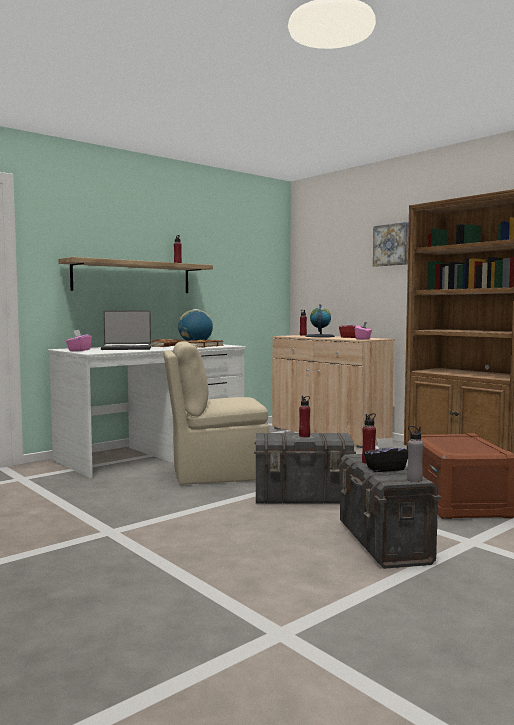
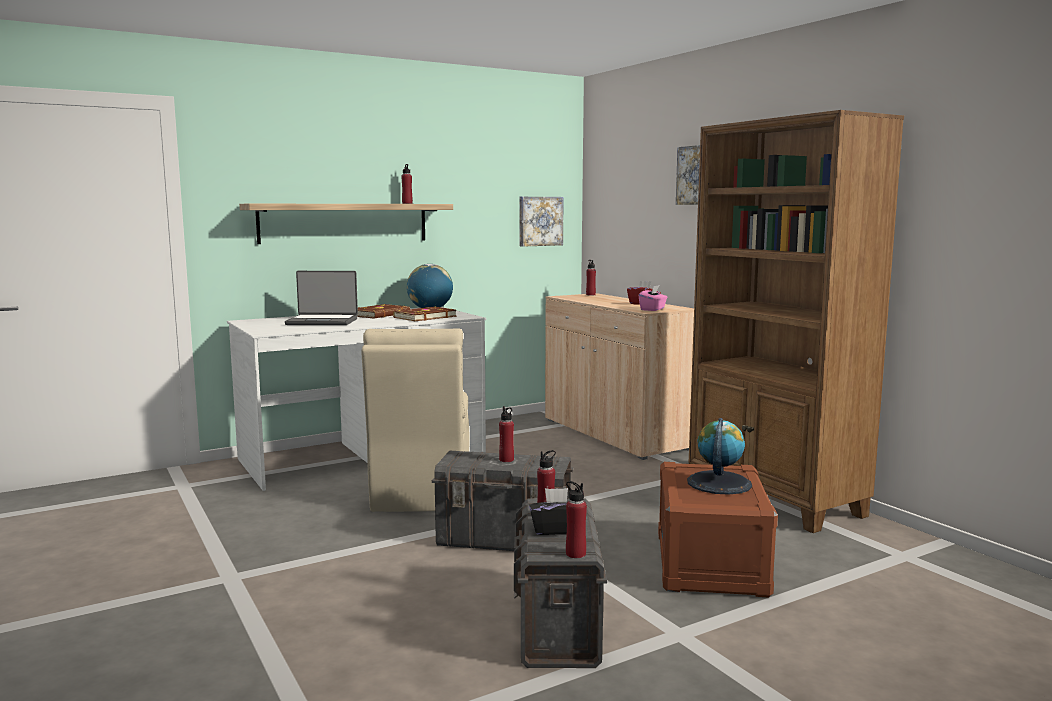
camera: 10 degrees right, 5 degrees up
(79, 350) = (257, 325): pink tissue box -> none
(216, 474) = (421, 493): beige chair -> beige chair turned 90 degrees counterclockwise
(263, 282) = (540, 221): none -> picture
(320, 336) = (606, 299): globe -> globe (718, 483)
(414, 480) = (575, 554): grey bottle -> red bottle

